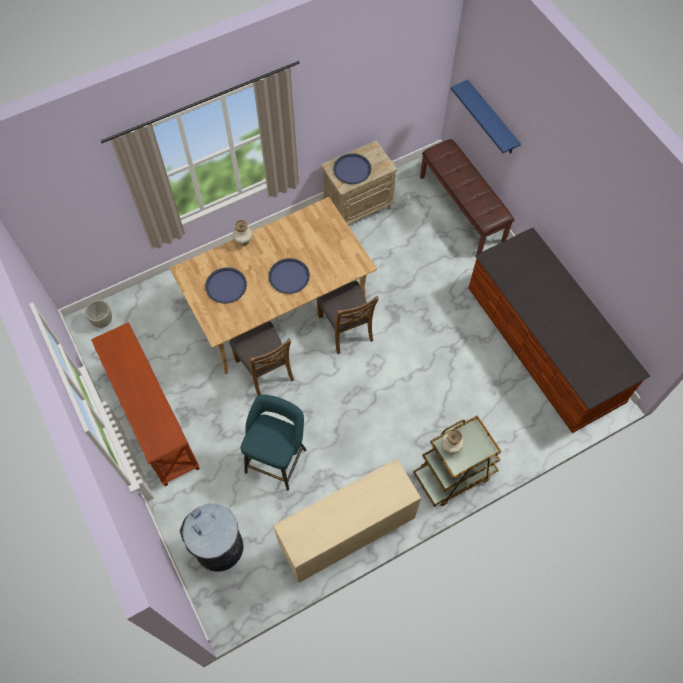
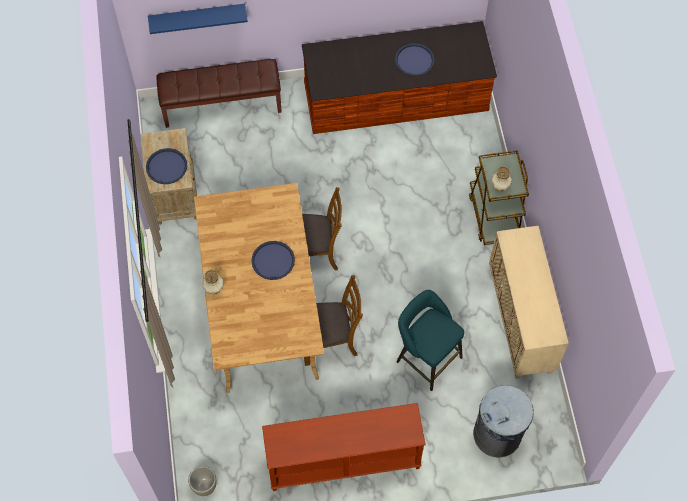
camera: 70 degrees left, 0 degrees up
(226, 286) = (259, 321): blue tray -> blue tray (414, 60)

